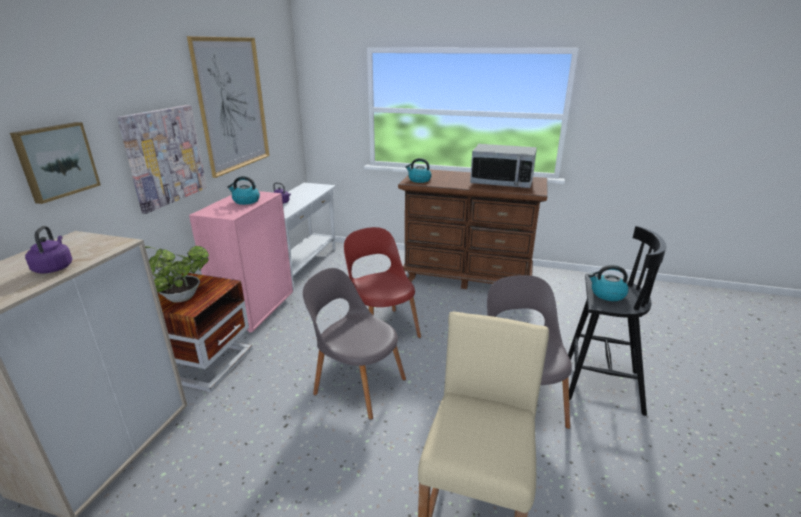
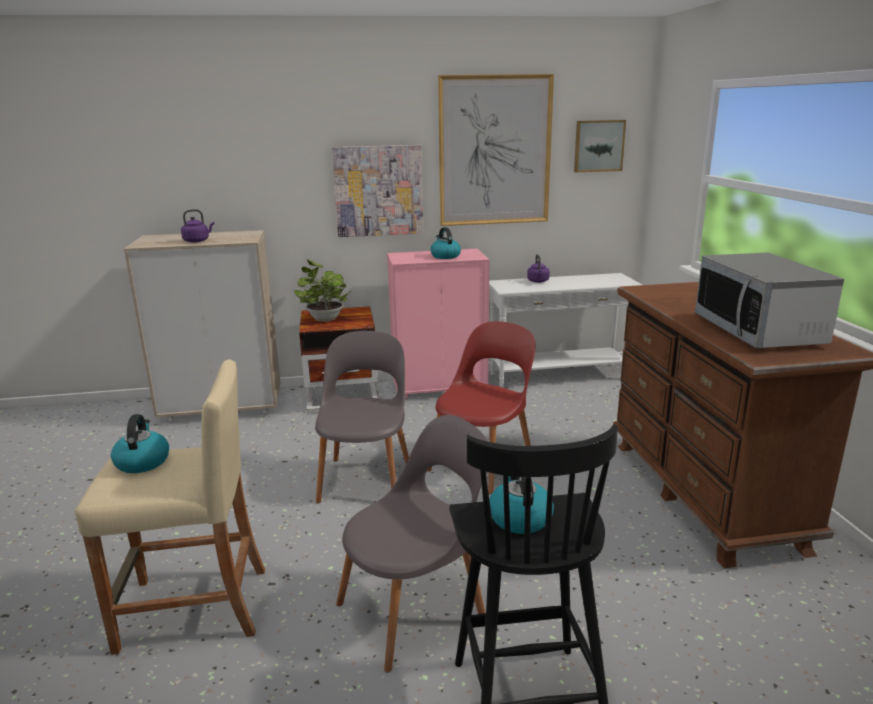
camera: 65 degrees right, 5 degrees down
(56, 161) = (268, 174): picture -> picture (598, 146)
(419, 180) = (655, 291): kettle -> kettle (142, 462)

